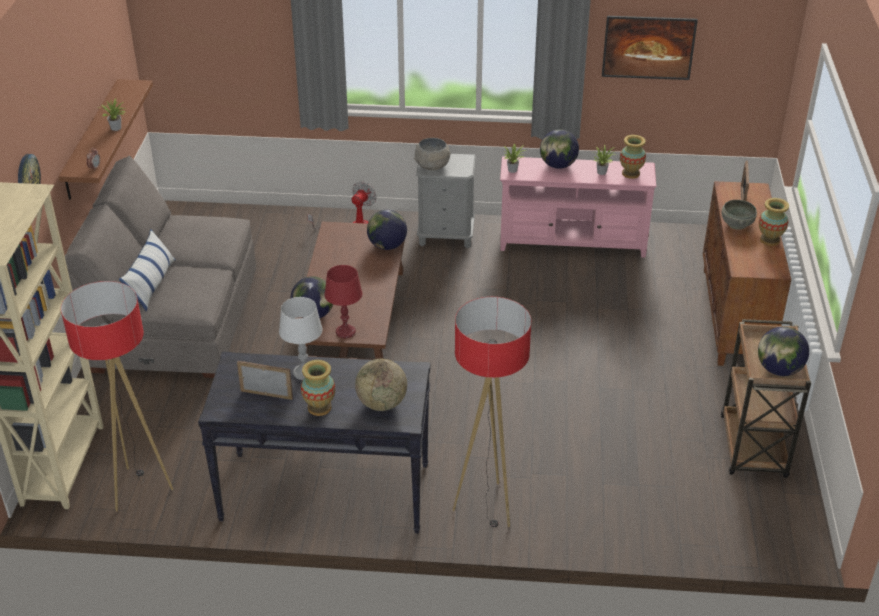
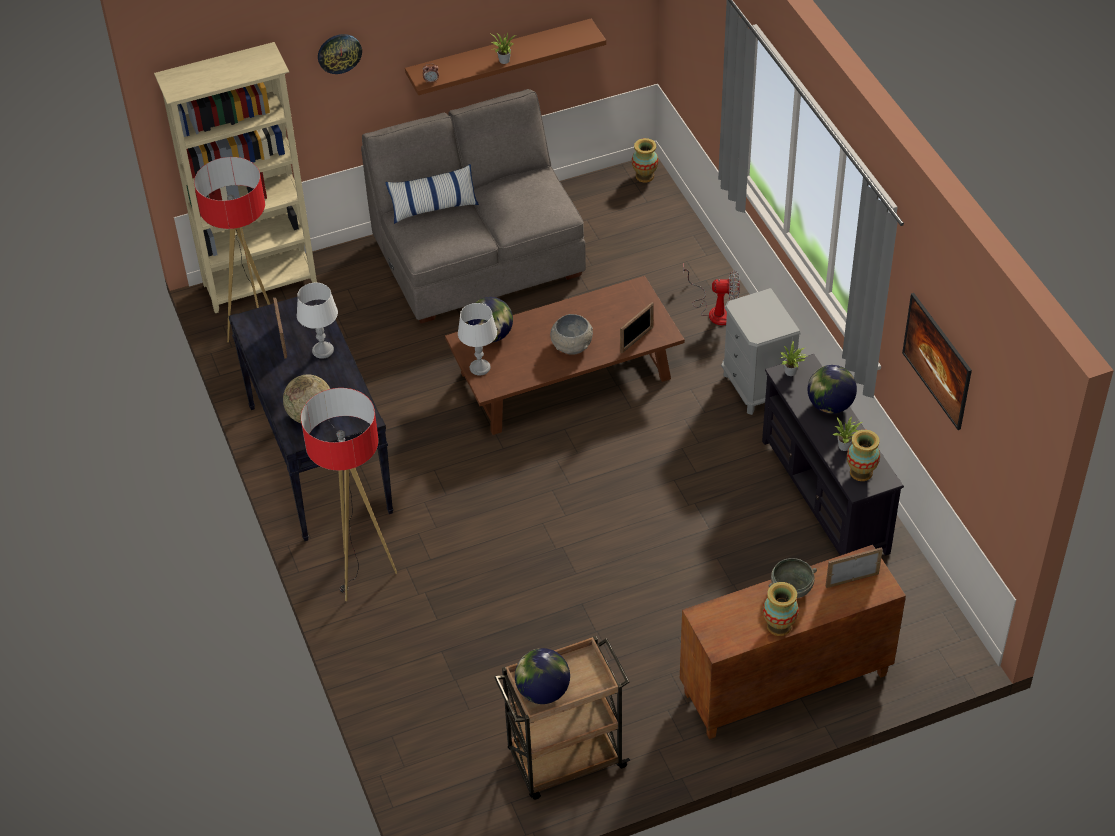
camera: 65 degrees right, 10 degrees up
(319, 407) = (283, 379): vase -> vase (644, 176)
(345, 332) = (479, 368): red table lamp -> grey table lamp
(387, 246) = (637, 340): globe -> picture frame
(432, 166) = (750, 306): grey bowl -> grey bowl (571, 345)
(572, 242) = (825, 496): pink tv stand -> black tv stand

